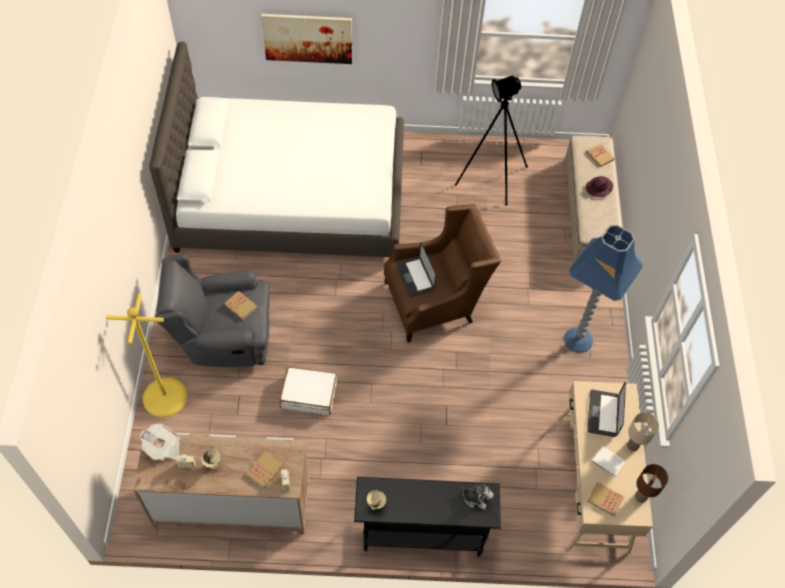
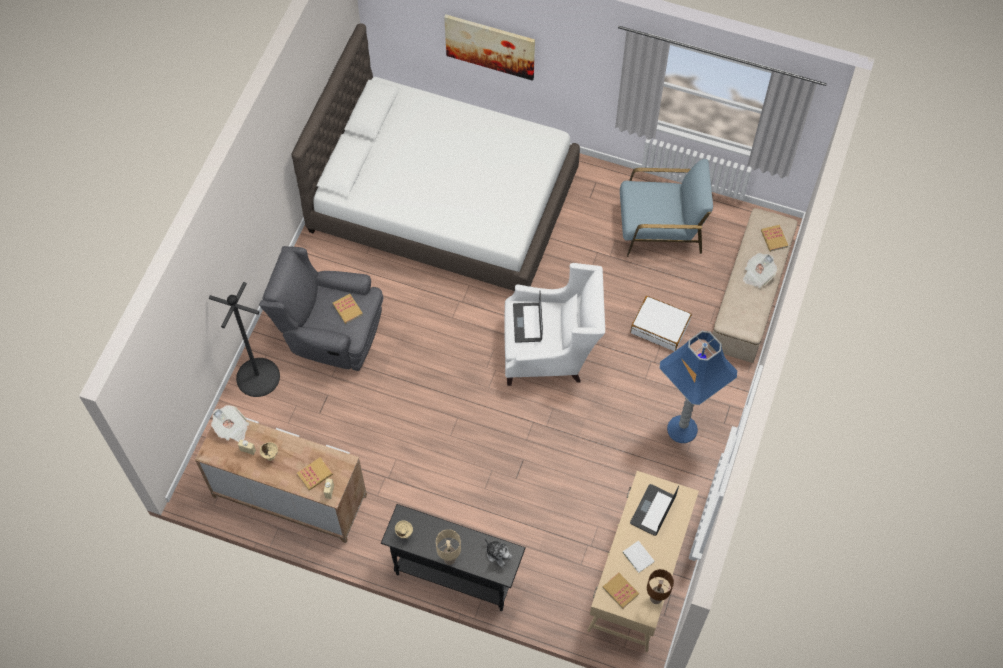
camera: 20 degrees right, 5 degrees up
(165, 397) = (258, 377): yellow clothes rack -> black clothes rack
(309, 394) = (394, 412): white suitcase -> white suitcase (660, 327)
(435, 301) = (550, 350): brown armchair -> white armchair
(491, 176) = (660, 228): black floor lamp -> blue armchair
(598, 188) = (757, 275): purple hat -> newspaper
(632, 445) = (668, 548): beige table lamp -> beige table lamp (449, 558)

